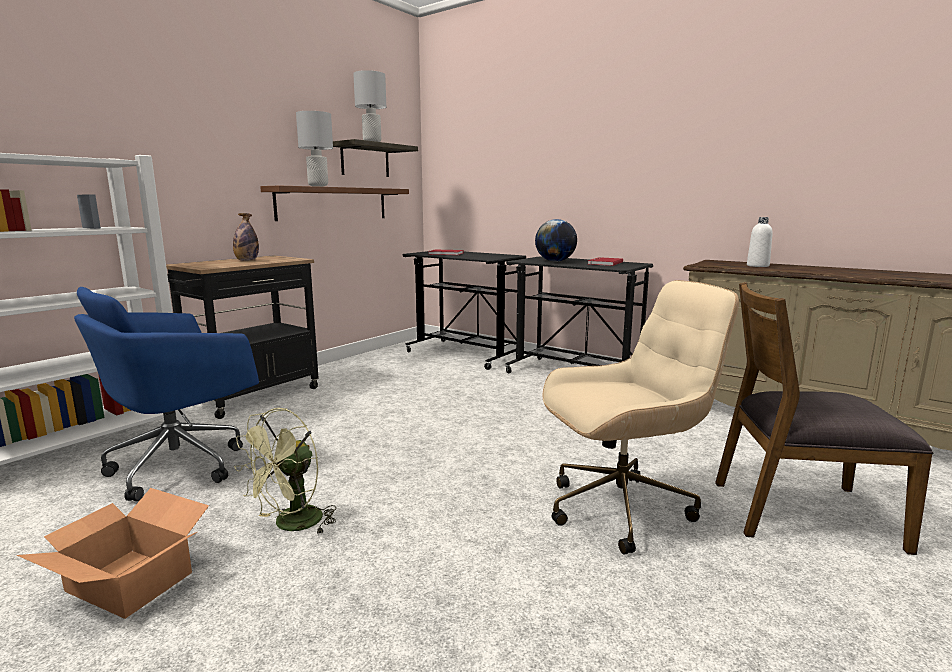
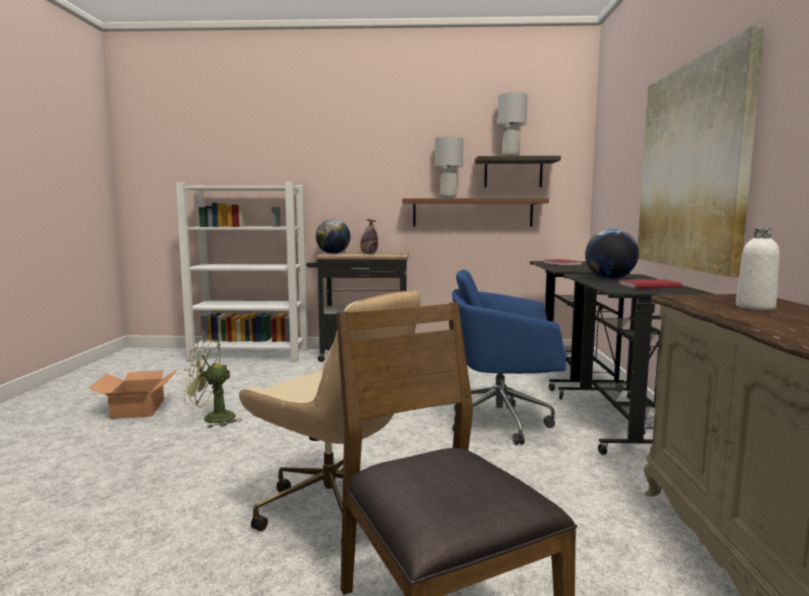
camera: 55 degrees right, 5 degrees down
(184, 466) = (254, 377): blue office chair -> blue office chair (504, 424)
(194, 264) = (333, 253): none -> globe
(605, 170) = (691, 166): none -> picture

